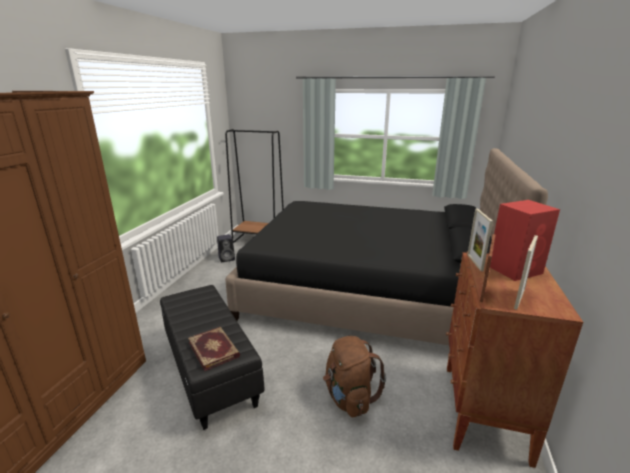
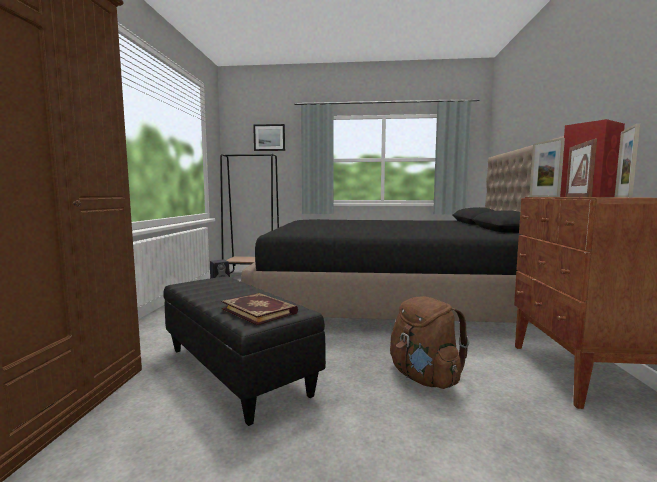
camera: 10 degrees left, 15 degrees down
(273, 110) = (269, 137): none -> picture

